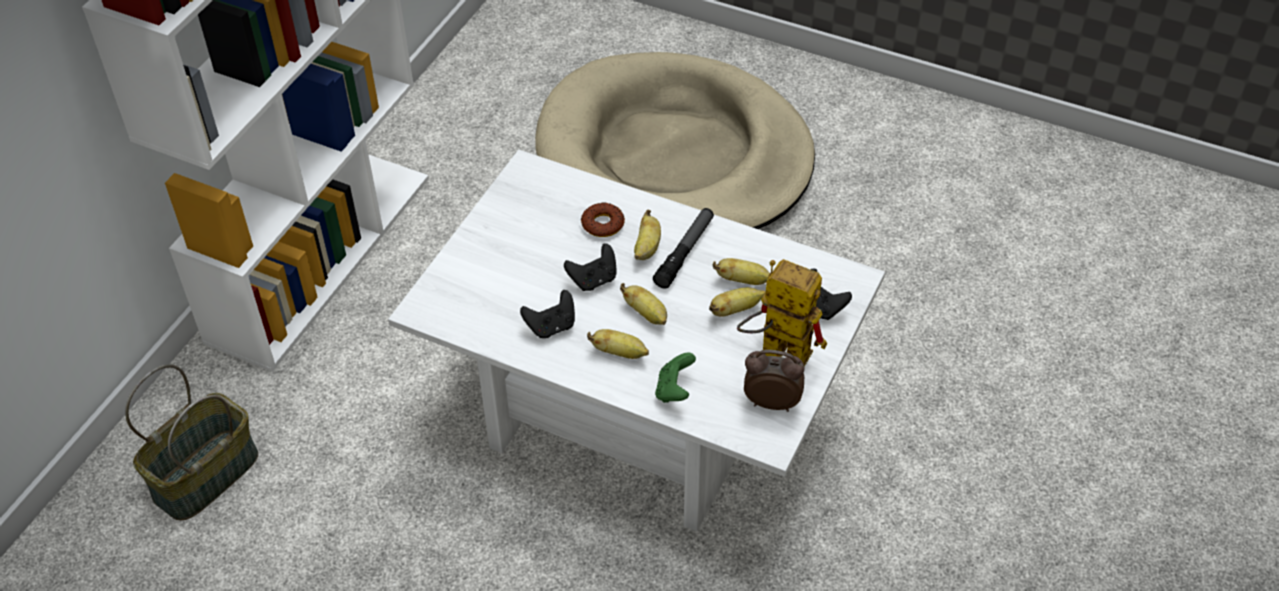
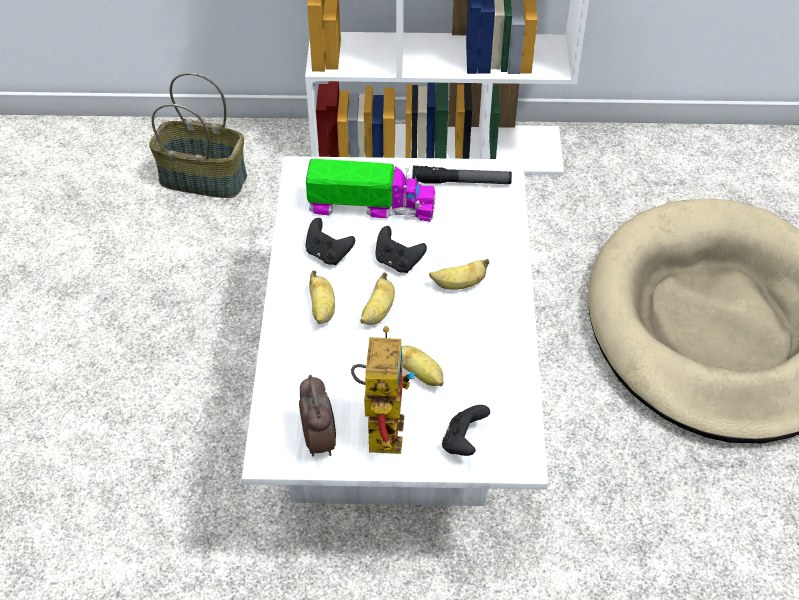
camera: 65 degrees right, 0 degrees up
(508, 274) = (372, 206): none -> toy truck
(603, 224) = (469, 244): donut -> none
(674, 390) = (298, 362): green game controller -> none
(684, 252) = (470, 313): flashlight -> flashlight (461, 182)
(743, 280) = (462, 368): banana -> none

